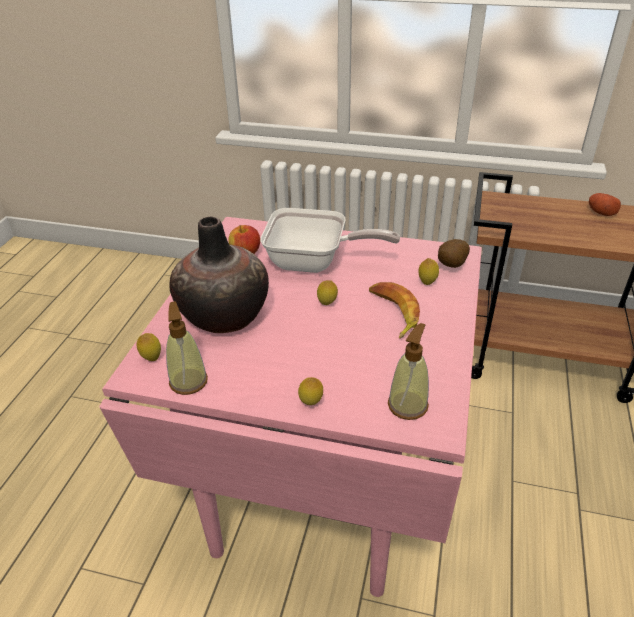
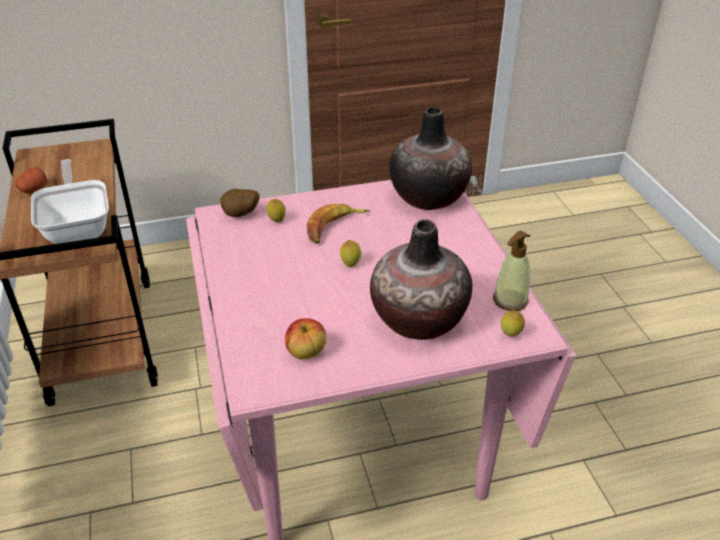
camera: 120 degrees left, 0 degrees up
(311, 403) = (468, 234): lemon -> none
(315, 262) = (289, 294): frying pan -> frying pan (78, 227)
(408, 405) = (428, 197): soap dispenser -> vase

